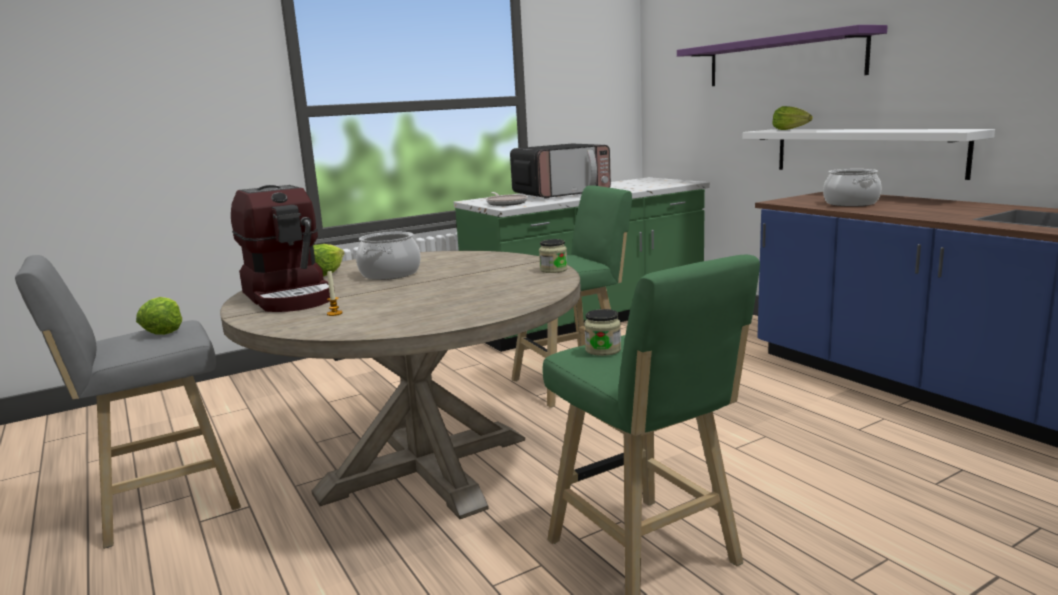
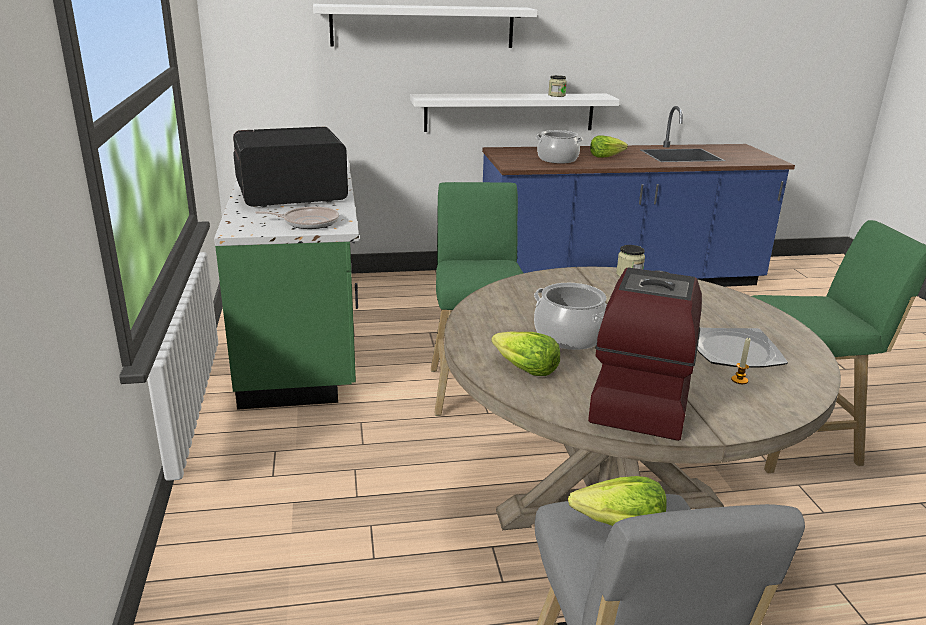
camera: 70 degrees left, 10 degrees up
(290, 296) = (640, 398): coffee machine -> coffee machine turned 60 degrees counterclockwise
(397, 308) = (733, 350): none -> plate
(561, 194) = (291, 195): microwave -> microwave turned 105 degrees counterclockwise
(603, 350) = (806, 313): jar -> jar (556, 95)
(782, 60) = (422, 26): purple shelf -> white shelf
(791, 129) = (447, 95): lettuce -> lettuce (605, 156)

